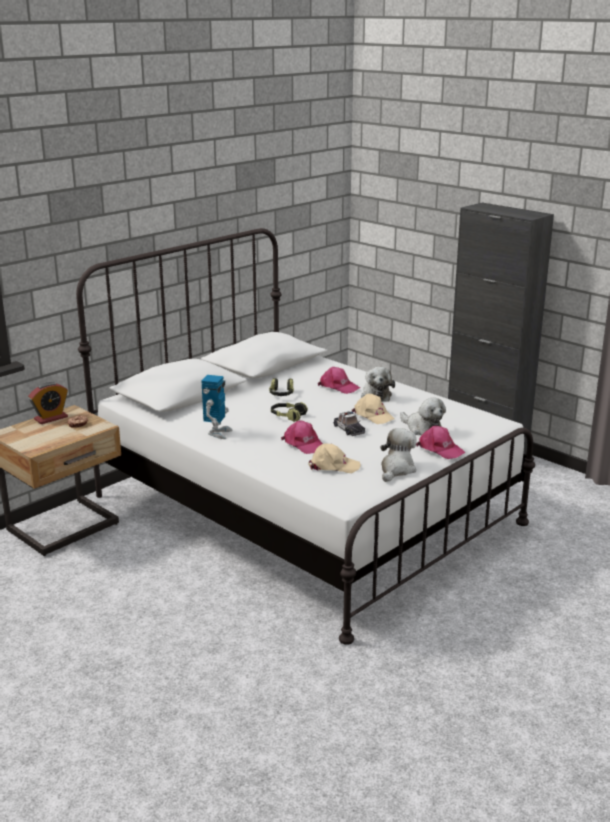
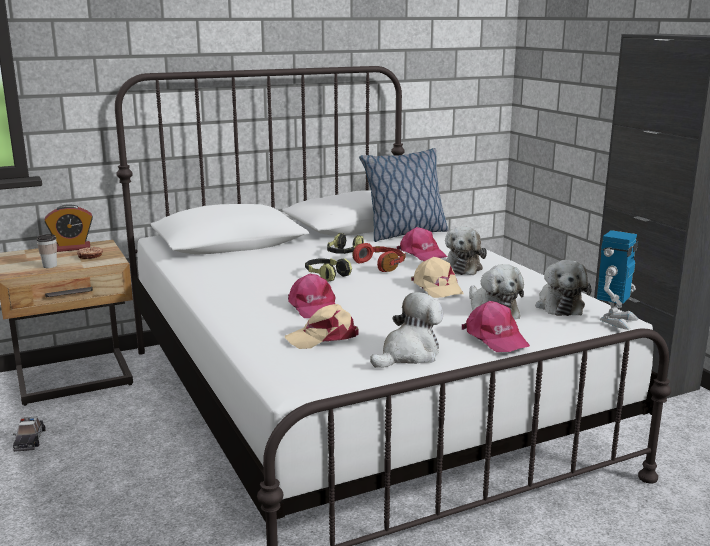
camera: 20 degrees right, 5 degrees down
(56, 438) = (50, 266): none -> cup
(217, 433) = (222, 282): toy robot -> toy robot (615, 320)
(309, 369) = (404, 234): none -> pillow
(318, 401) = (381, 265): none -> red headphones
(333, 466) = (324, 337): beige cap -> beige cap turned 135 degrees clockwise
(349, 429) = (389, 298): toy car -> toy car (29, 440)
(460, 418) = (559, 305): none -> plush toy

